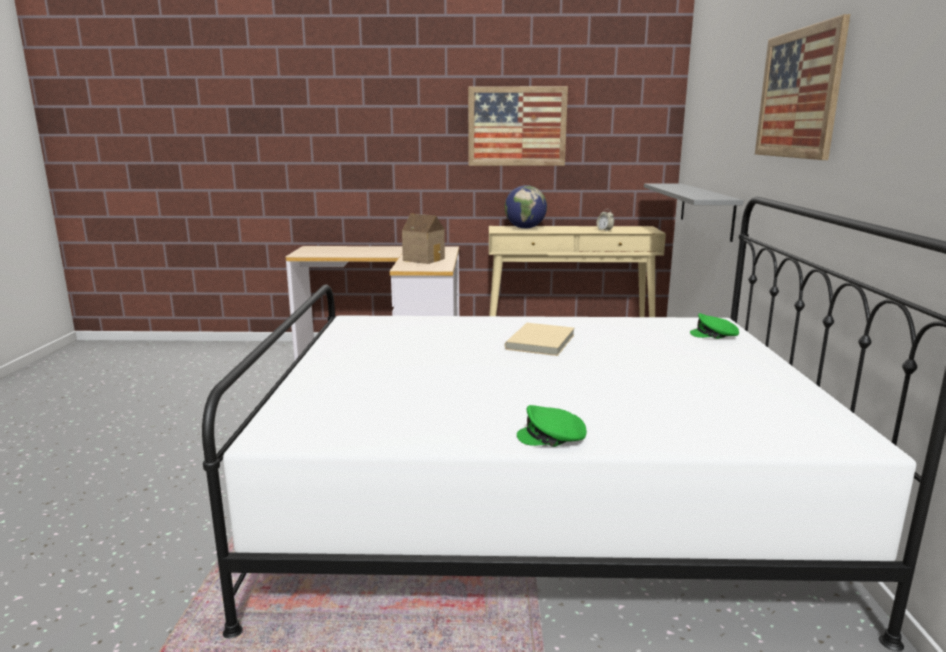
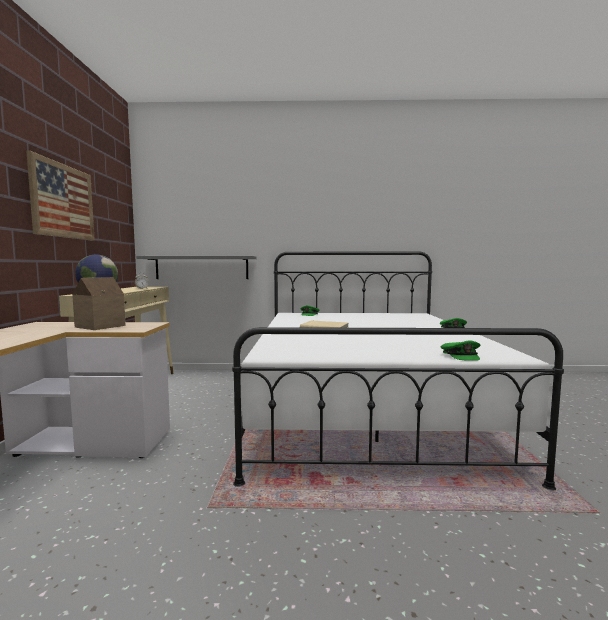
camera: 90 degrees left, 10 degrees down
(304, 401) = (461, 356): none -> green cap
(798, 94) = (302, 207): picture -> none

